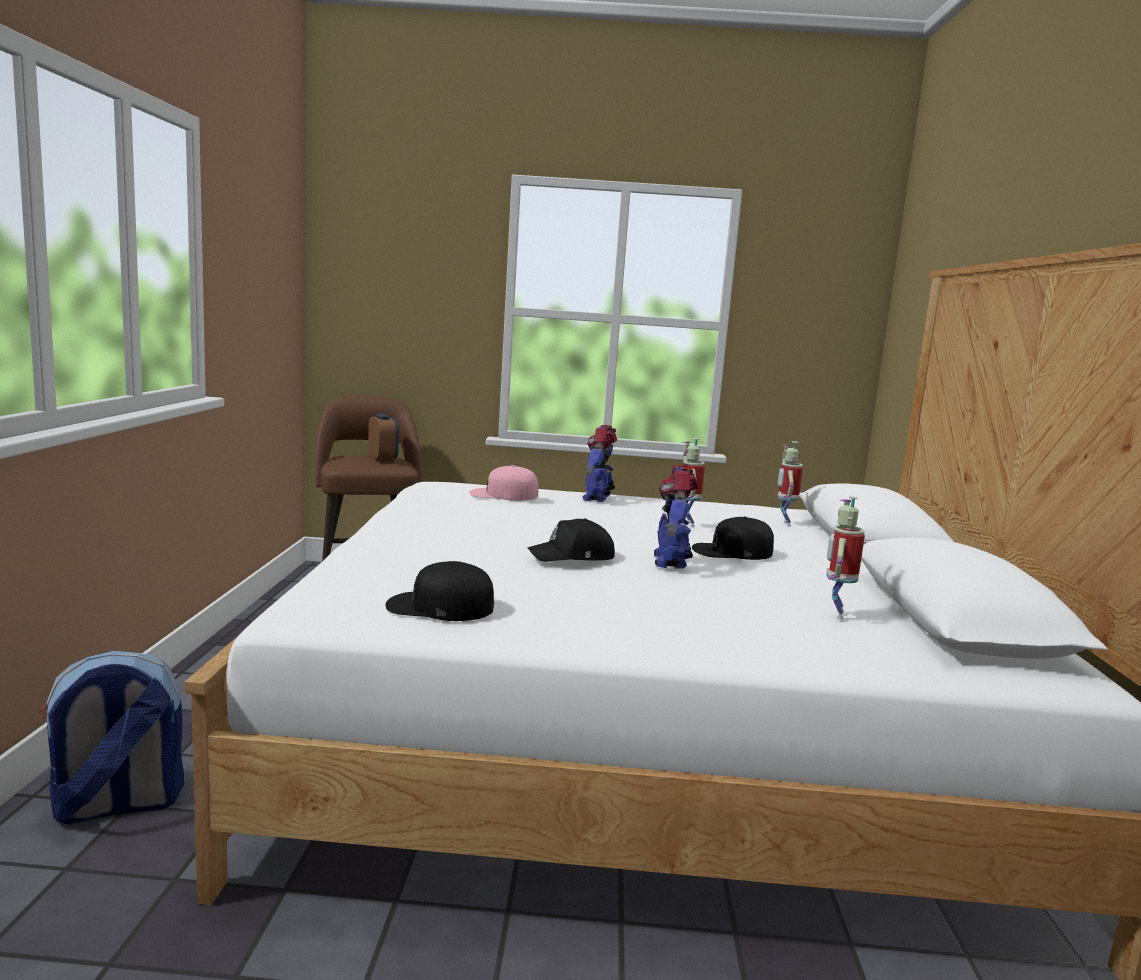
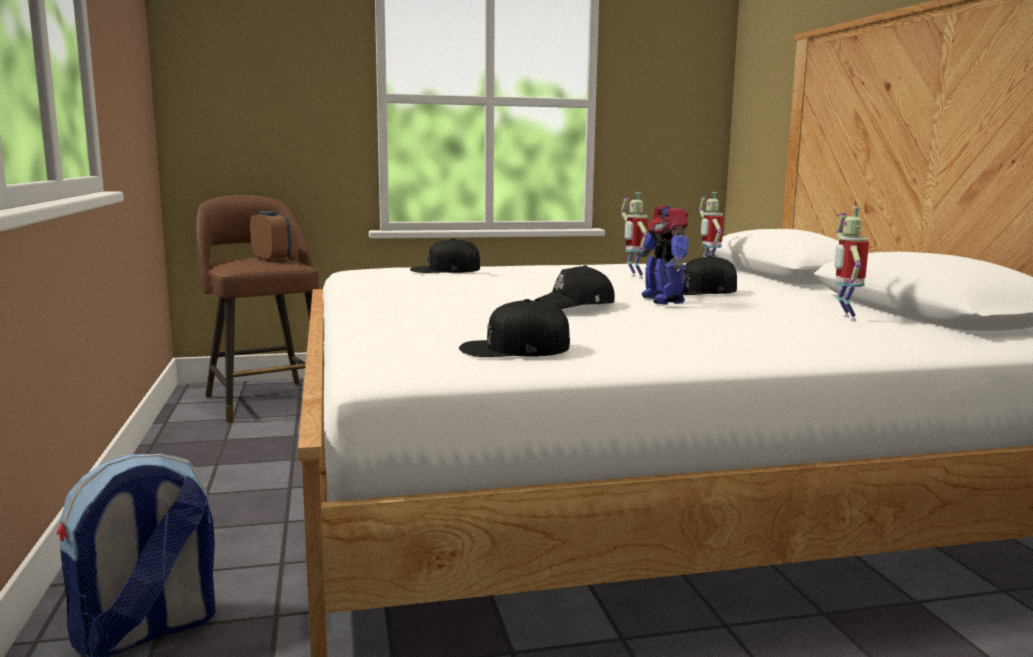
camera: 15 degrees left, 0 degrees up
(503, 494) = (445, 269): pink cap -> black cap
(598, 498) = (529, 267): toy robot -> none

